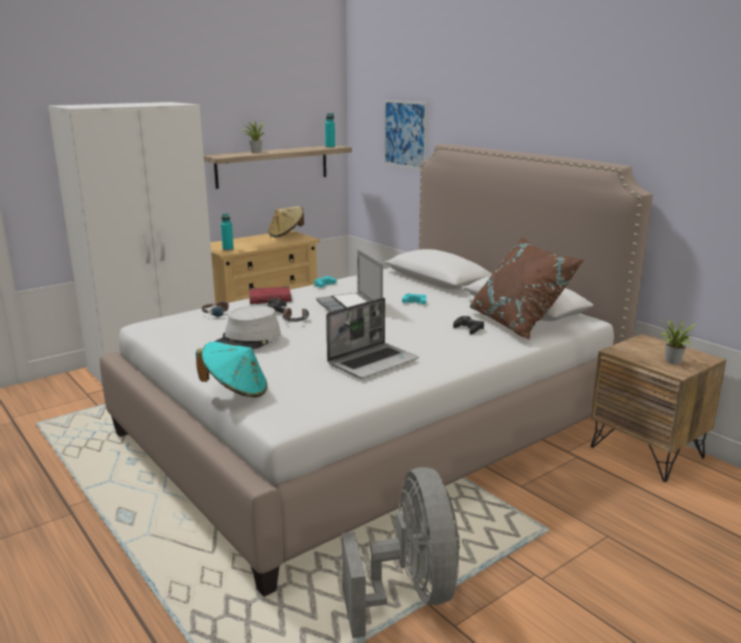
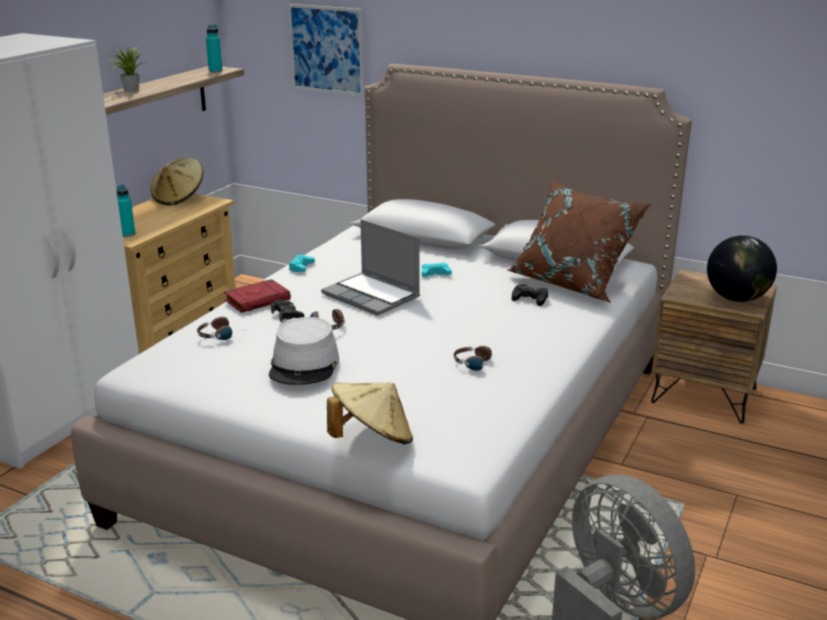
camera: 25 degrees left, 5 degrees up
(235, 391) = (372, 439): turquoise hat -> beige hat
(373, 362) = (479, 364): laptop -> headphones
(672, 362) = (736, 298): potted plant -> globe

